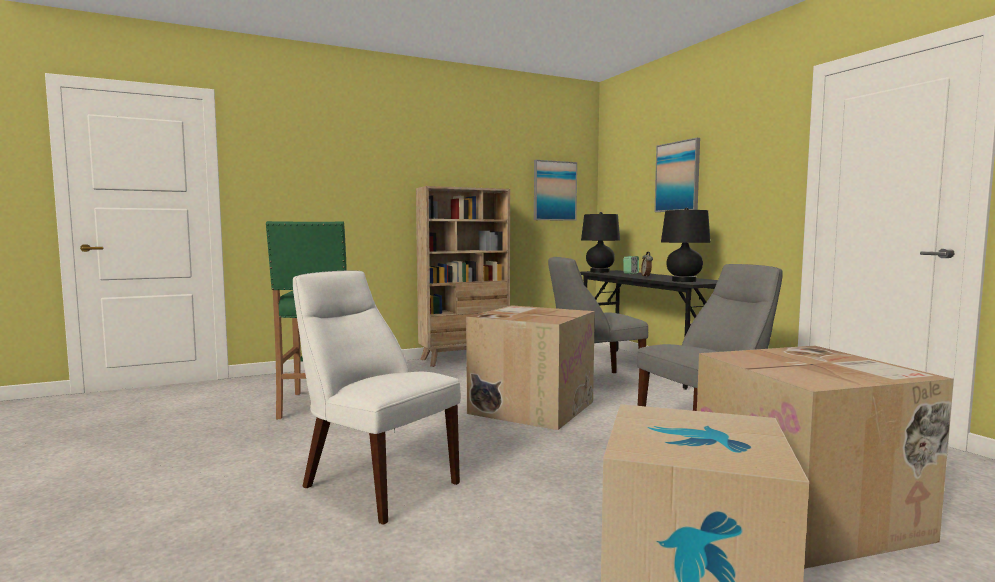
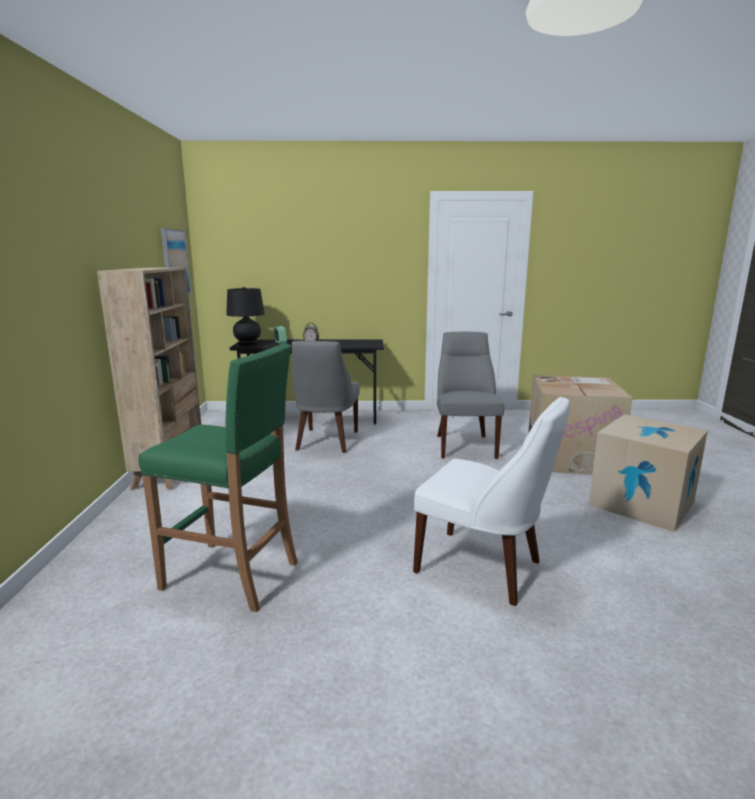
camera: 65 degrees left, 10 degrees up
(375, 483) = (484, 568): white chair -> white chair turned 120 degrees counterclockwise
(531, 407) = (360, 475): cardboard box -> none
(677, 176) = (309, 255): picture -> none
(684, 281) = (357, 344): black table lamp -> none

